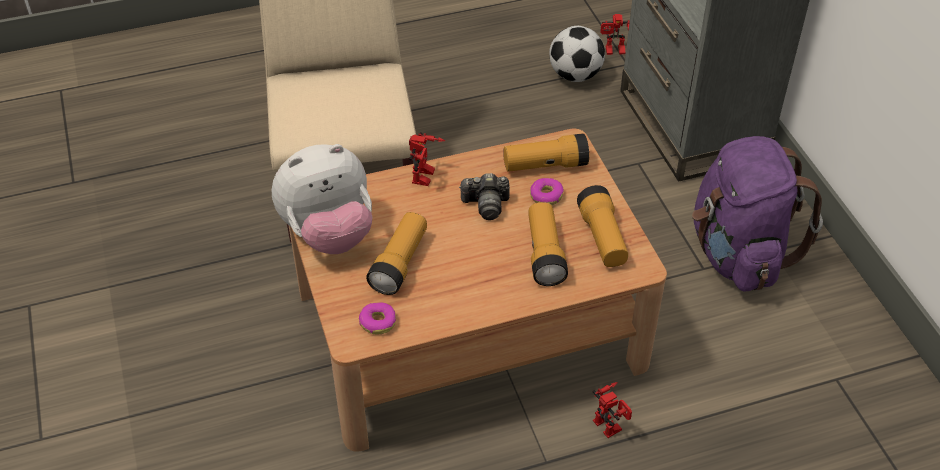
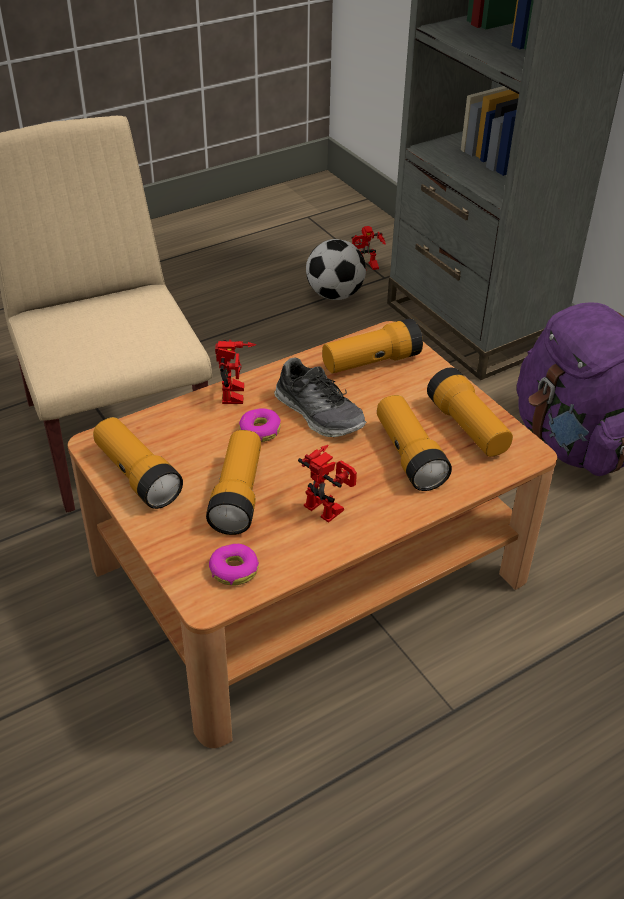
camera: 15 degrees left, 5 degrees down
(329, 234) = (137, 476): plush toy -> flashlight
(486, 205) = (319, 413): camera -> shoe
(546, 196) = (384, 393): donut -> donut (259, 431)
(611, 425) = (511, 651): toy robot -> toy robot (329, 507)

